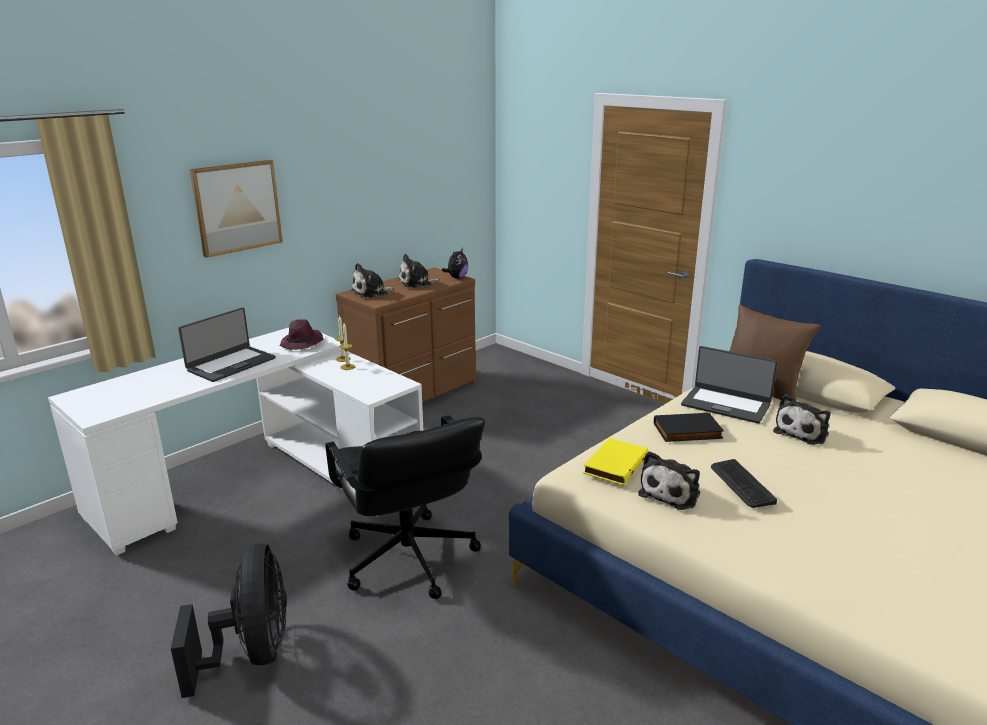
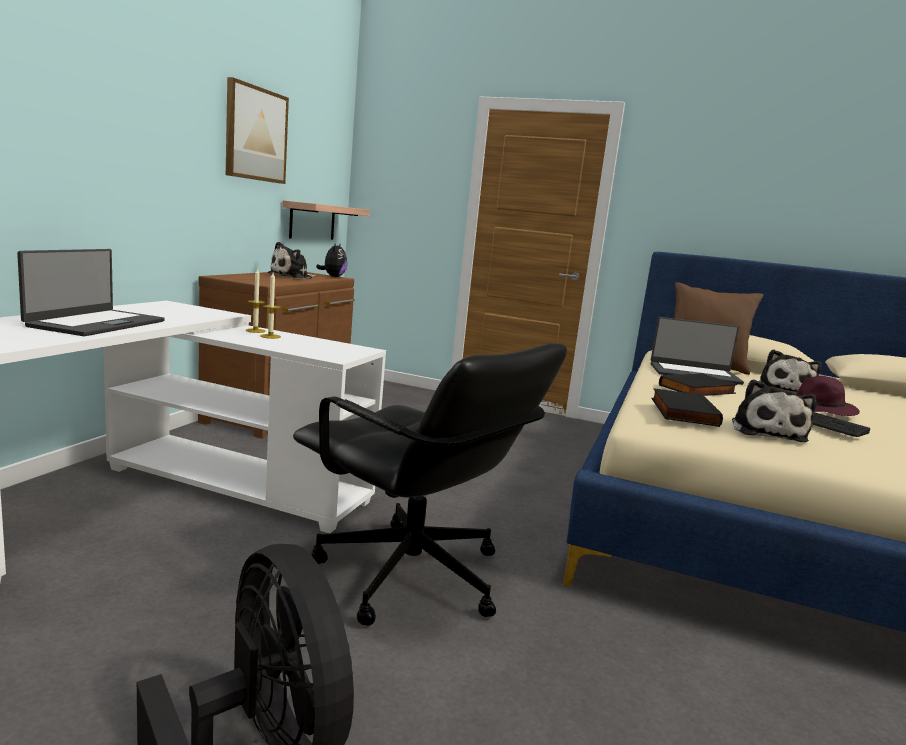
camera: 25 degrees left, 10 degrees down
(237, 207) = (92, 121): picture -> picture (255, 134)
(302, 343) = (189, 312): purple hat -> purple hat (819, 409)
(372, 293) = (246, 278): plush toy -> none
(451, 220) = (312, 221): none -> shelf
(614, 464) = (681, 411): yellow book -> black book

